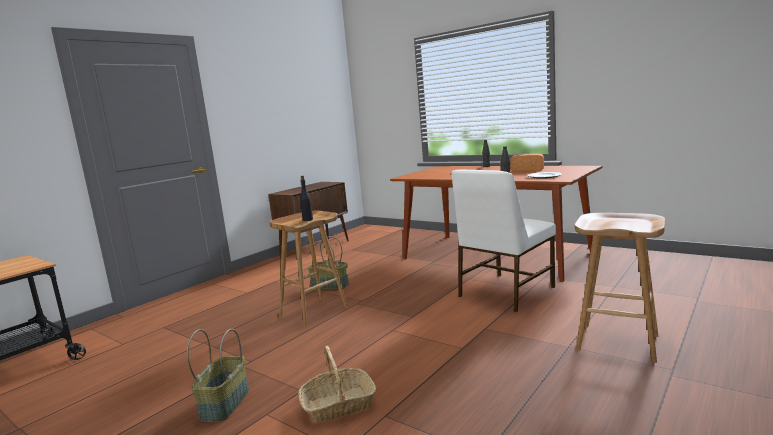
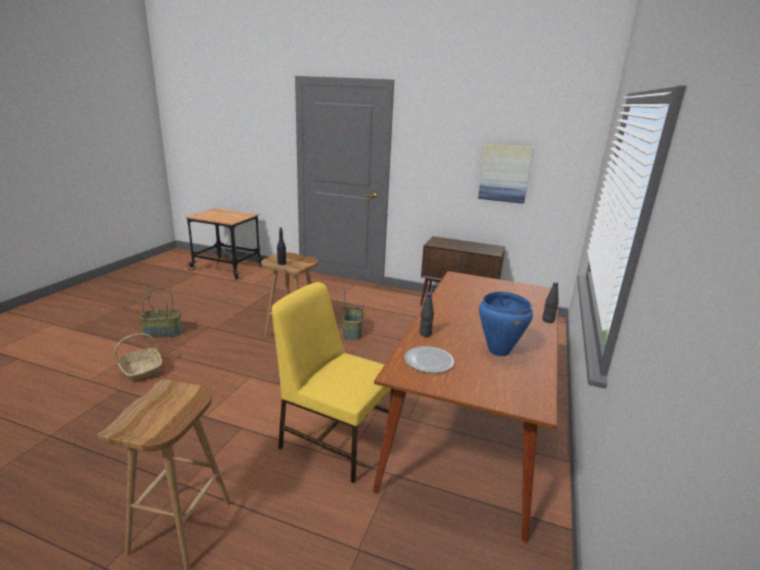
camera: 70 degrees right, 10 degrees up
(304, 119) = (505, 173): none -> picture
(505, 292) = (335, 439): white chair -> yellow chair
(528, 170) = (498, 351): bread -> blue cooking pot

